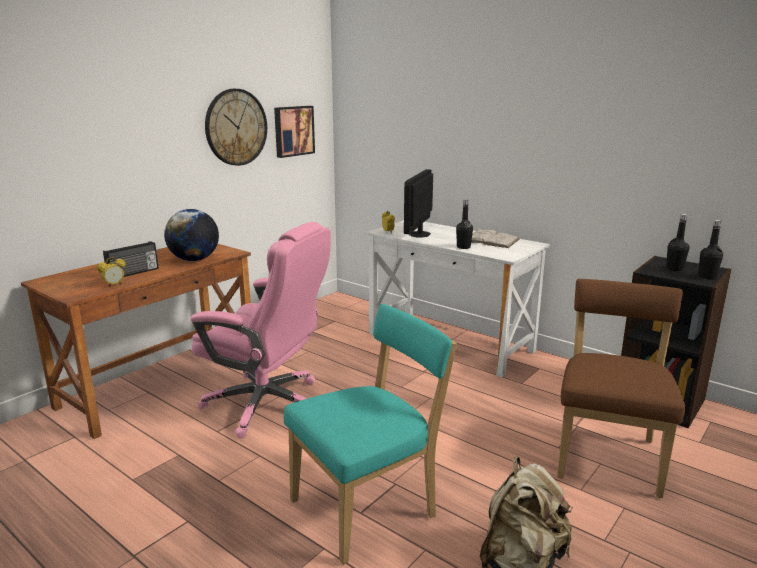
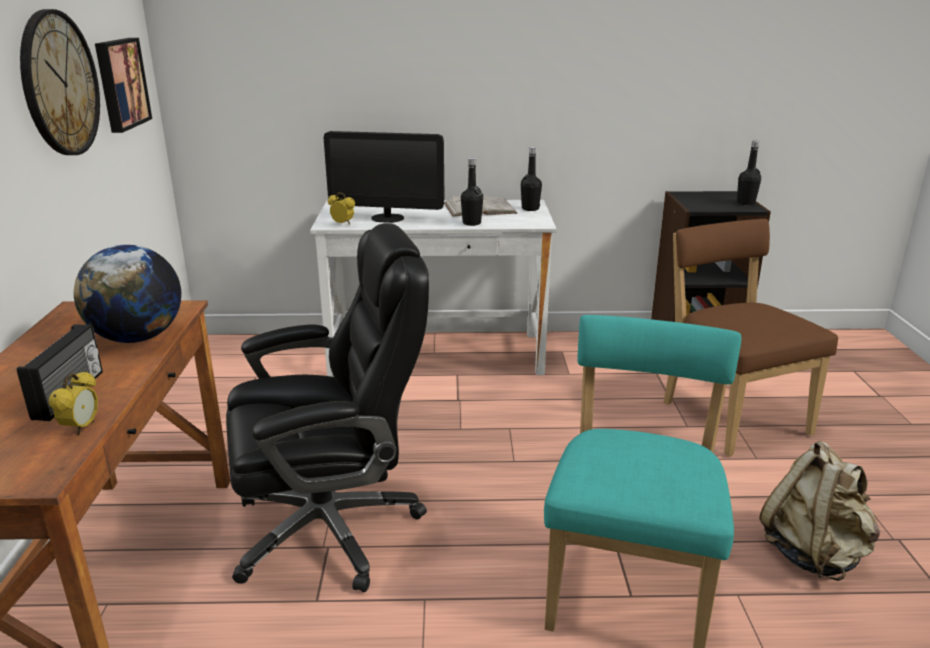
camera: 40 degrees left, 5 degrees up
(267, 404) = (331, 527): pink office chair -> black office chair
(420, 234) = (387, 218): monitor -> monitor turned 60 degrees counterclockwise
(674, 269) = (708, 201): black bottle -> black bottle (530, 209)

